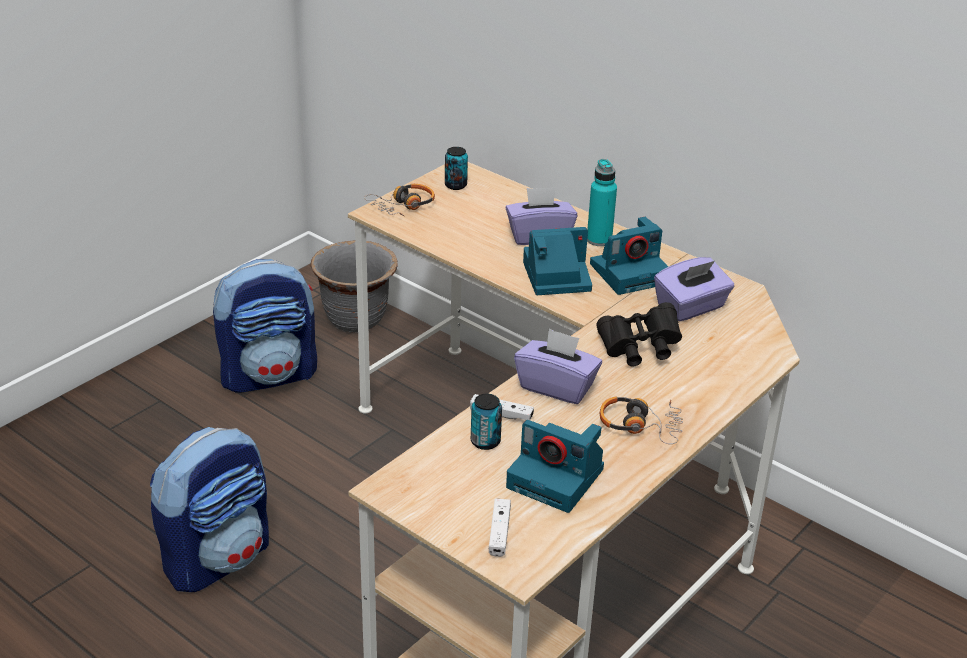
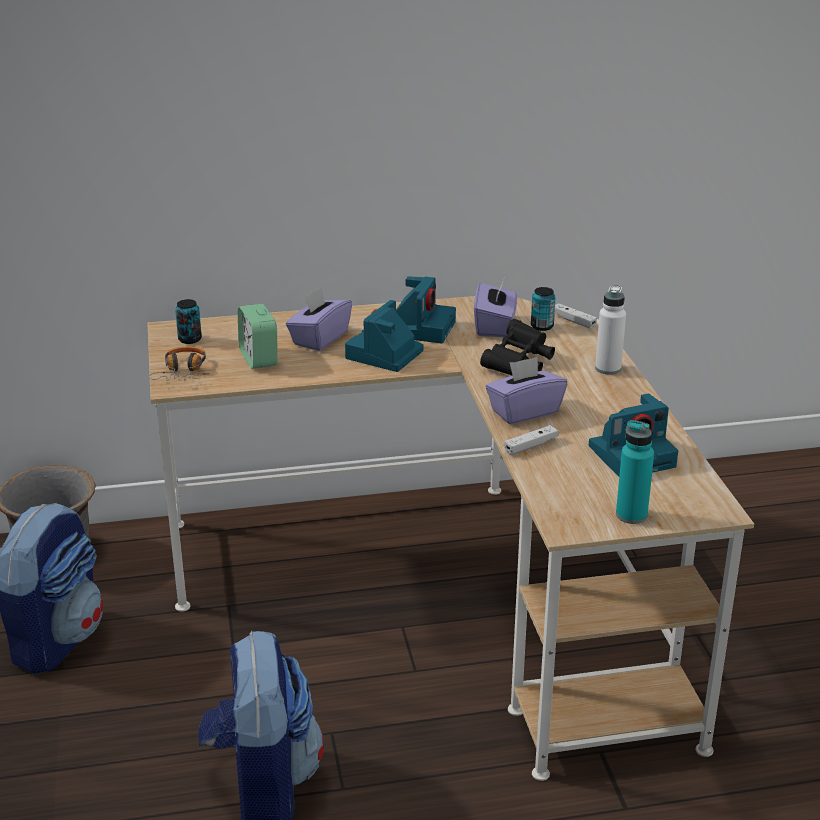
camera: 50 degrees left, 5 degrees down
(468, 226) = (259, 358): none -> alarm clock
(485, 441) = (556, 465): can -> can (542, 326)
(499, 533) = (670, 502): white game controller -> white game controller (573, 321)
(599, 240) = (361, 320): turquoise bottle -> turquoise bottle (631, 515)
(640, 425) = (608, 401): headphones -> none
(703, 401) = (608, 368): none -> white bottle

